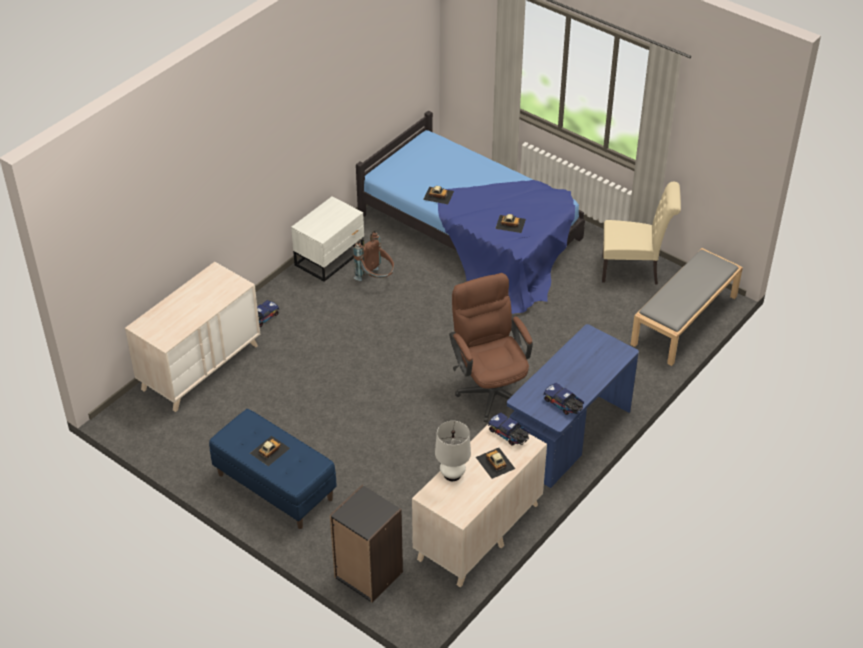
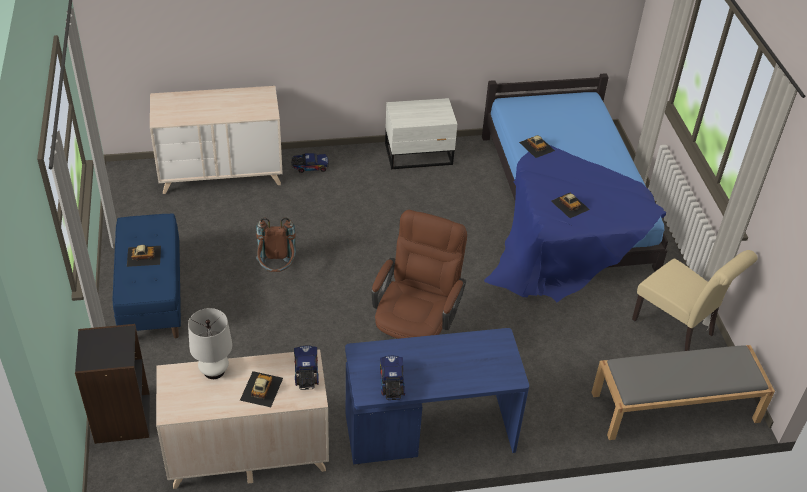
camera: 40 degrees right, 0 degrees up
(376, 279) = (434, 192): brown backpack -> brown backpack (277, 270)

